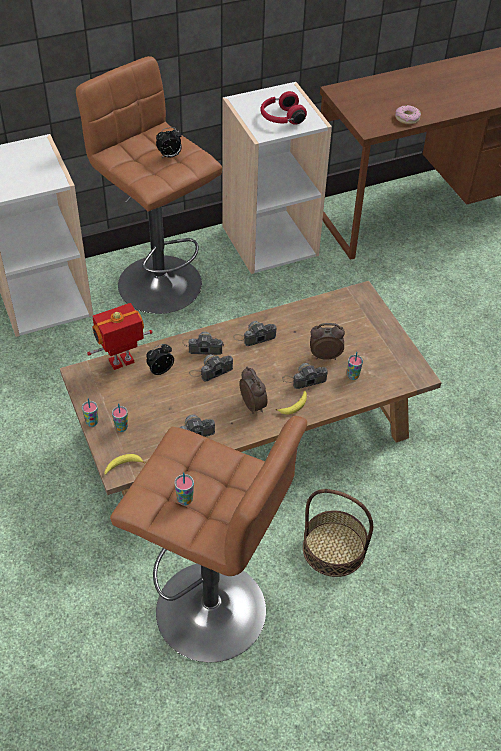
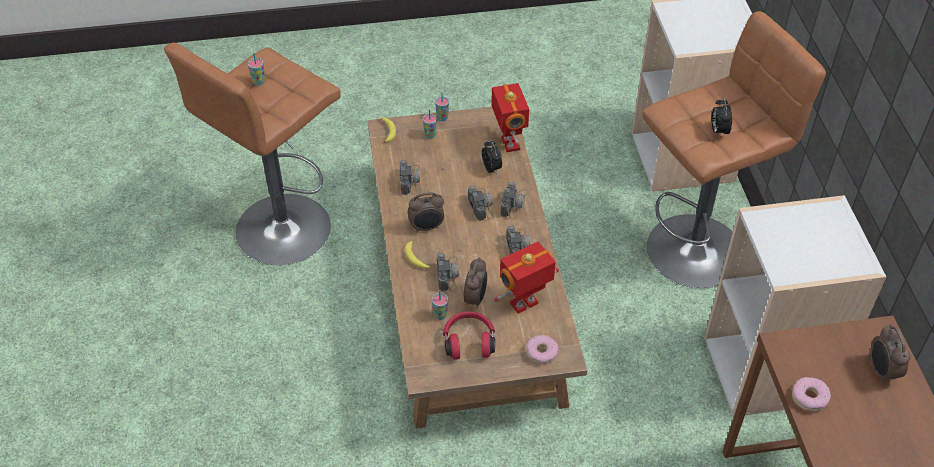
camera: 105 degrees right, 0 degrees up
(281, 118) = (794, 243): red headphones -> red headphones (469, 341)
(319, 323) = (524, 304): none -> toy robot
(334, 548) = (307, 327): basket -> none
(364, 307) = (541, 352): none -> donut
(370, 91) = (881, 371): none -> alarm clock

